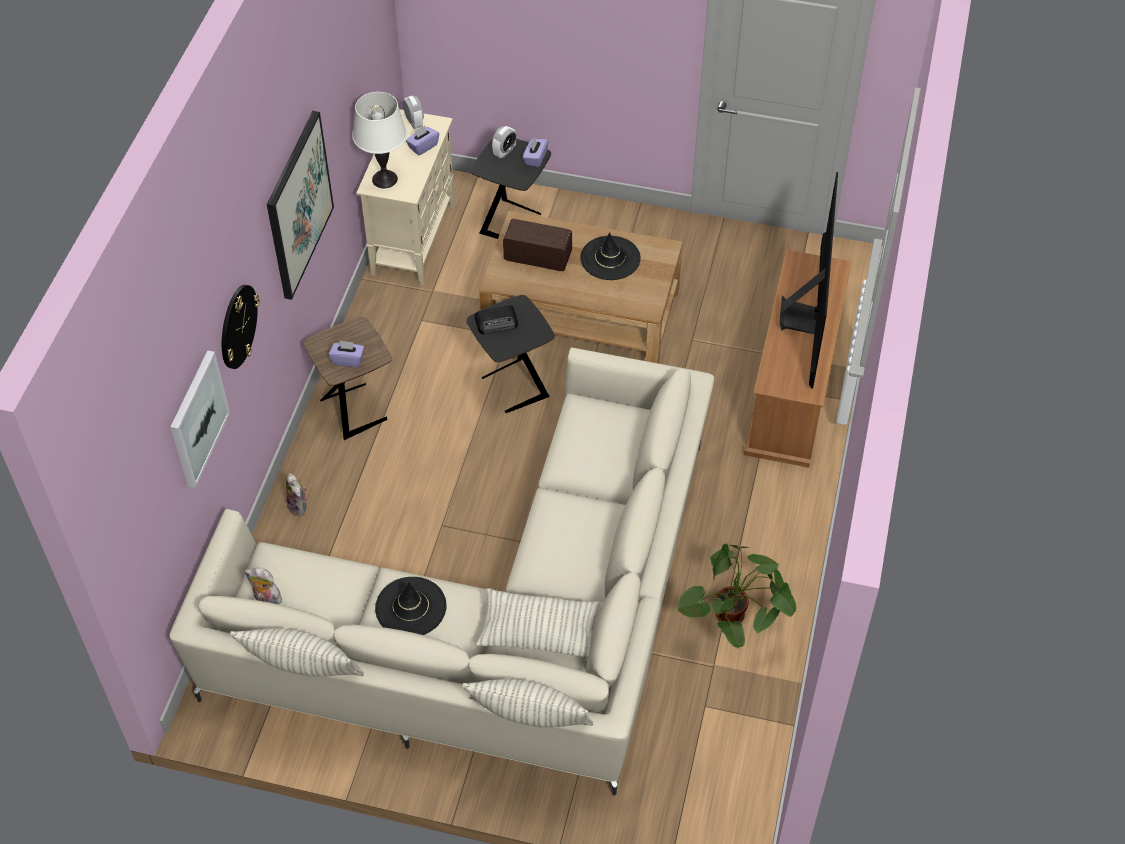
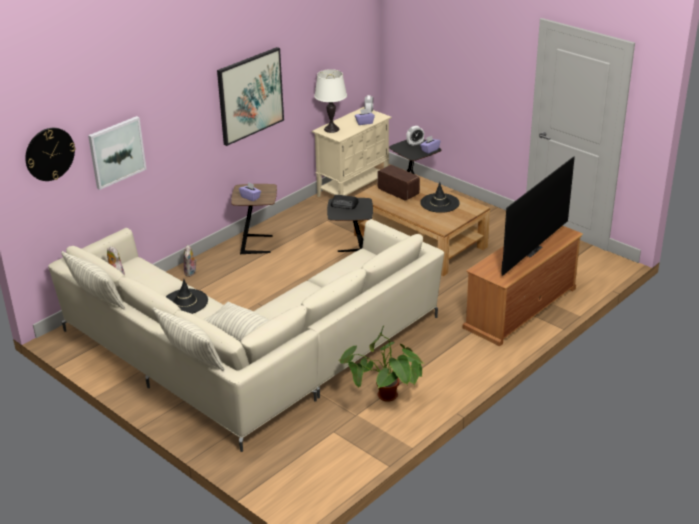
camera: 30 degrees right, 20 degrees down
(238, 326) = (171, 125): wall clock -> wall clock (49, 154)

